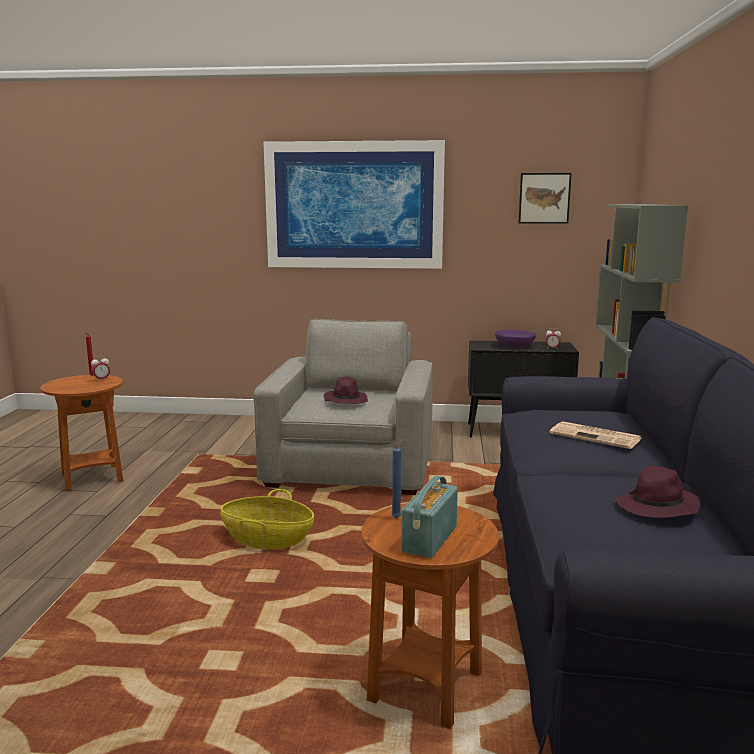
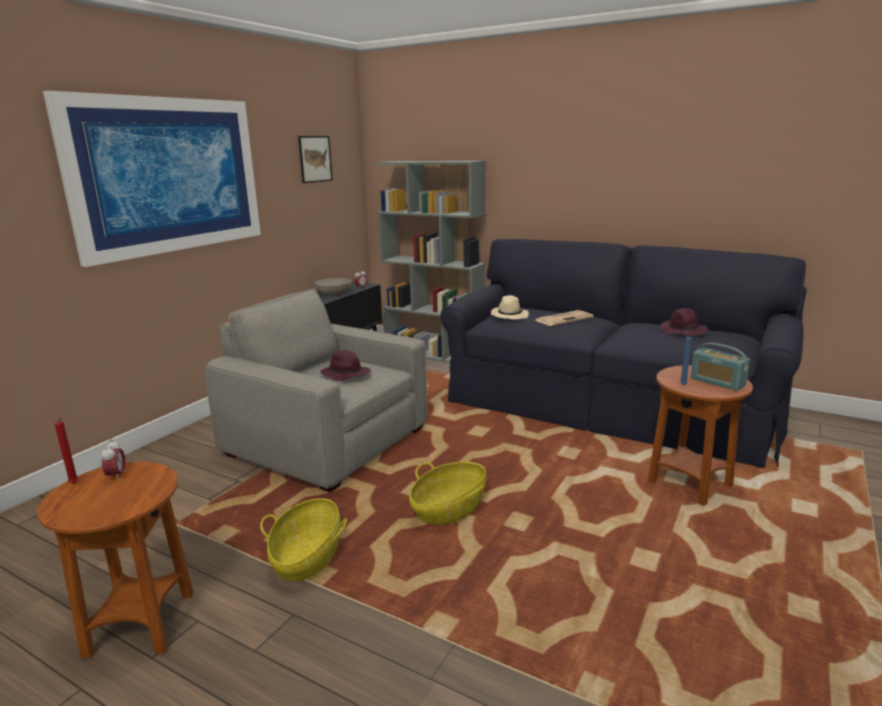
camera: 65 degrees left, 5 degrees up
(173, 503) = (307, 557): none -> basket
(515, 346) = (334, 293): purple bowl -> grey bowl
(562, 412) = (509, 316): none -> beige hat

